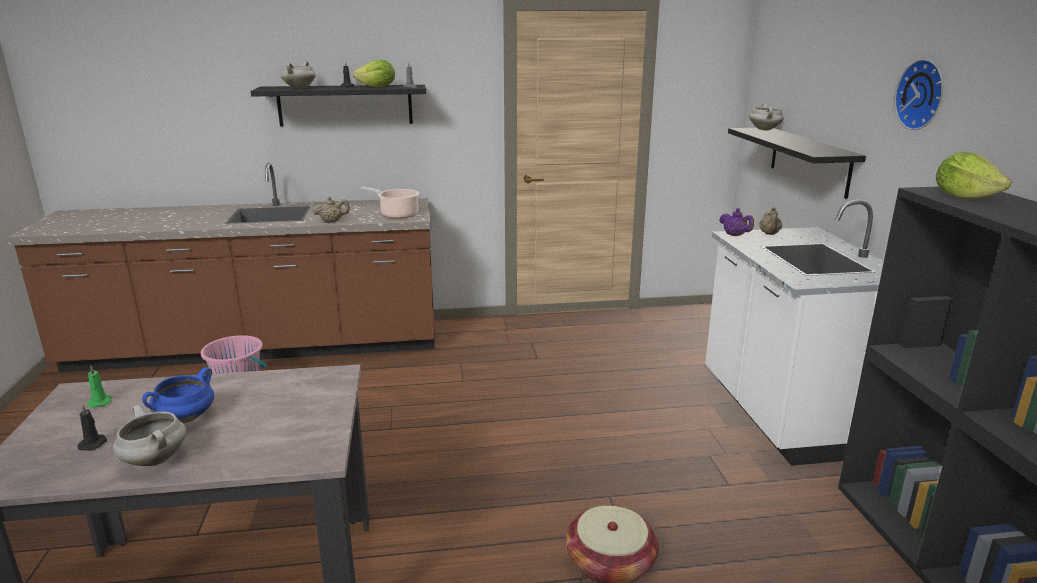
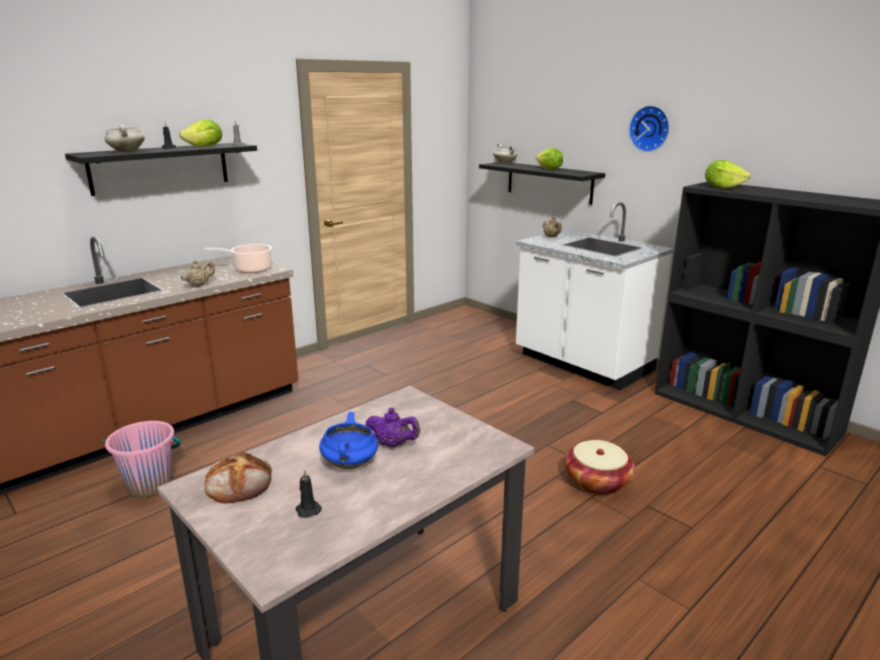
camera: 35 degrees left, 0 degrees up
(100, 402) = (239, 483): green candle -> bread
(153, 460) = (386, 497): white cooking pot -> none
(735, 235) = (534, 241): purple teapot -> purple teapot (393, 444)
(798, 142) = (549, 169): none -> lettuce

